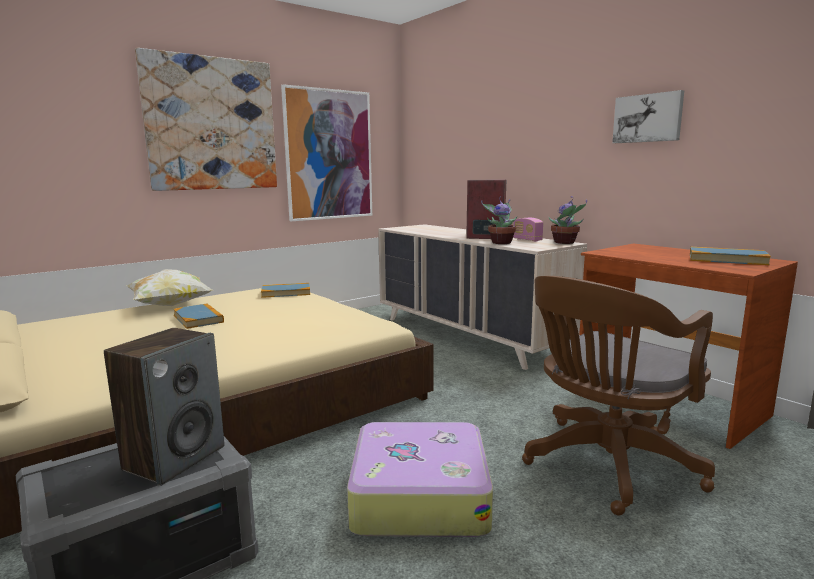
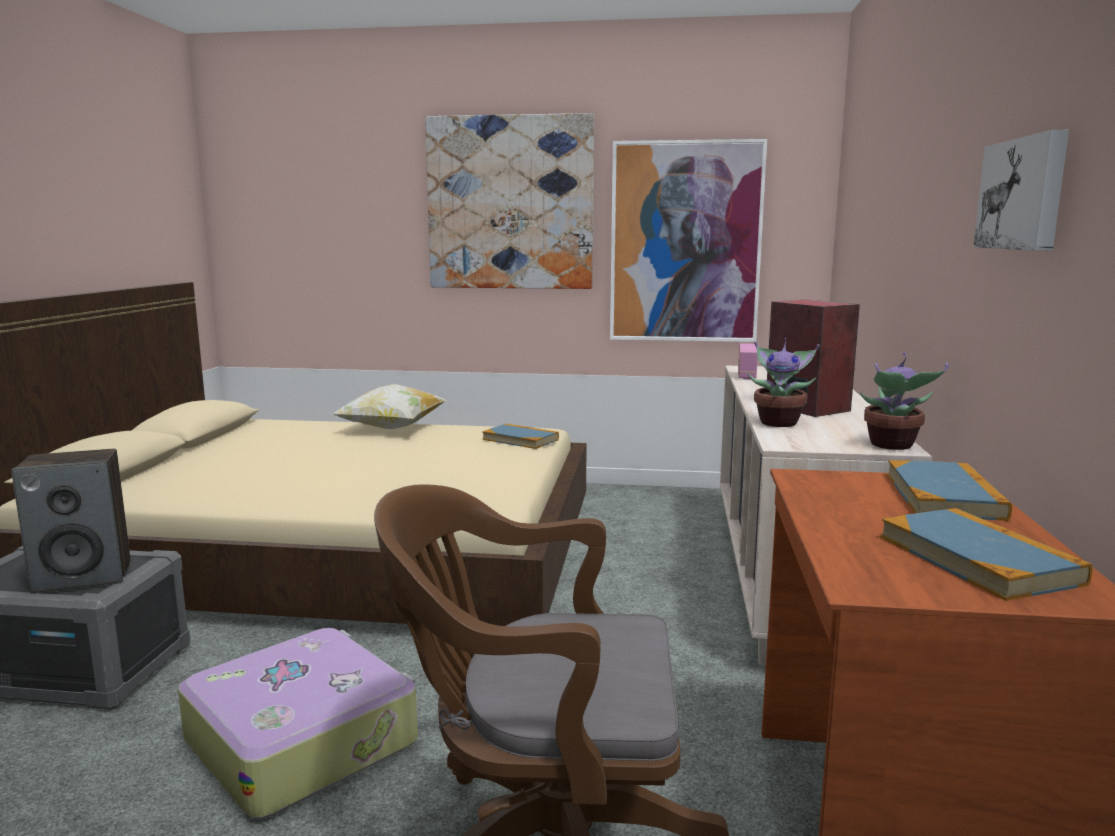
camera: 45 degrees right, 0 degrees up
(198, 318) = (369, 449): book -> book (943, 496)
(527, 240) = (849, 426): radio -> radio (746, 376)

